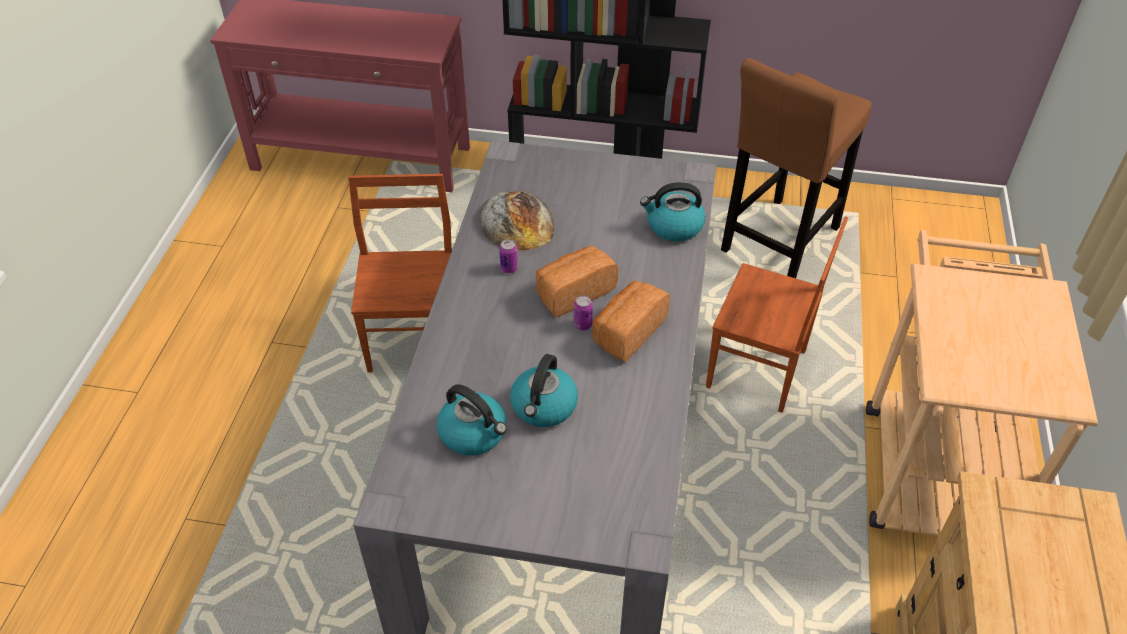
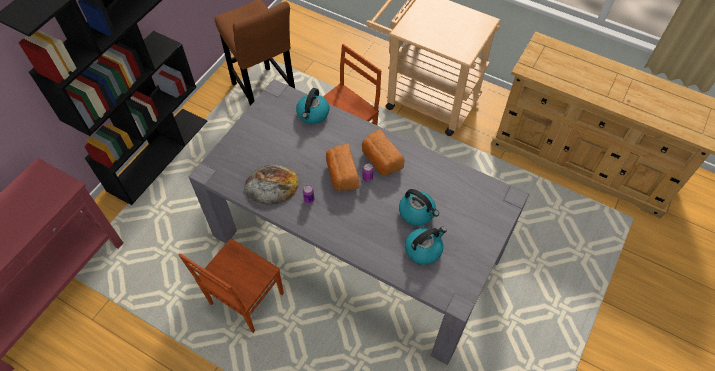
camera: 70 degrees left, 10 degrees up
(415, 341) = (245, 299): brown chair -> brown chair turned 75 degrees counterclockwise

